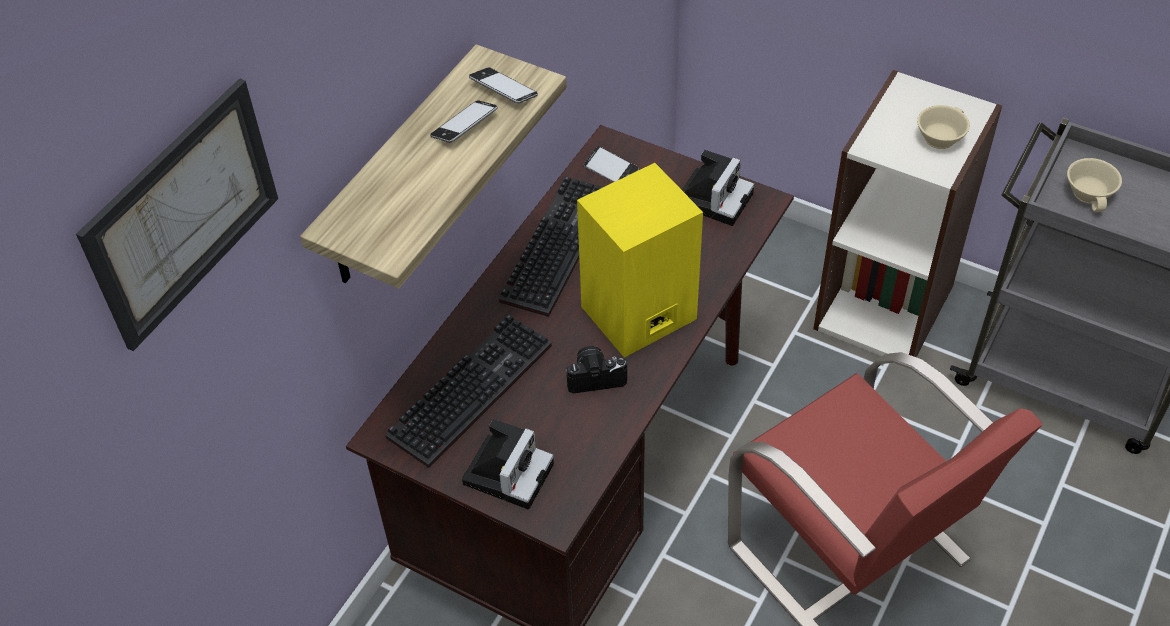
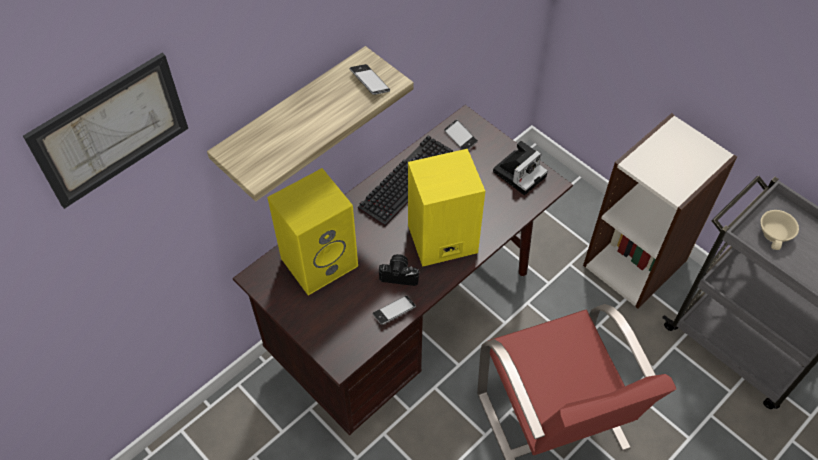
camera: 15 degrees right, 5 degrees up
(464, 126) = (335, 101): phone -> phone (394, 312)
(470, 387) = (320, 260): keyboard -> yellow speaker
(508, 471) = (324, 321): camera -> none
(939, 136) = (684, 168): beige cup -> none

